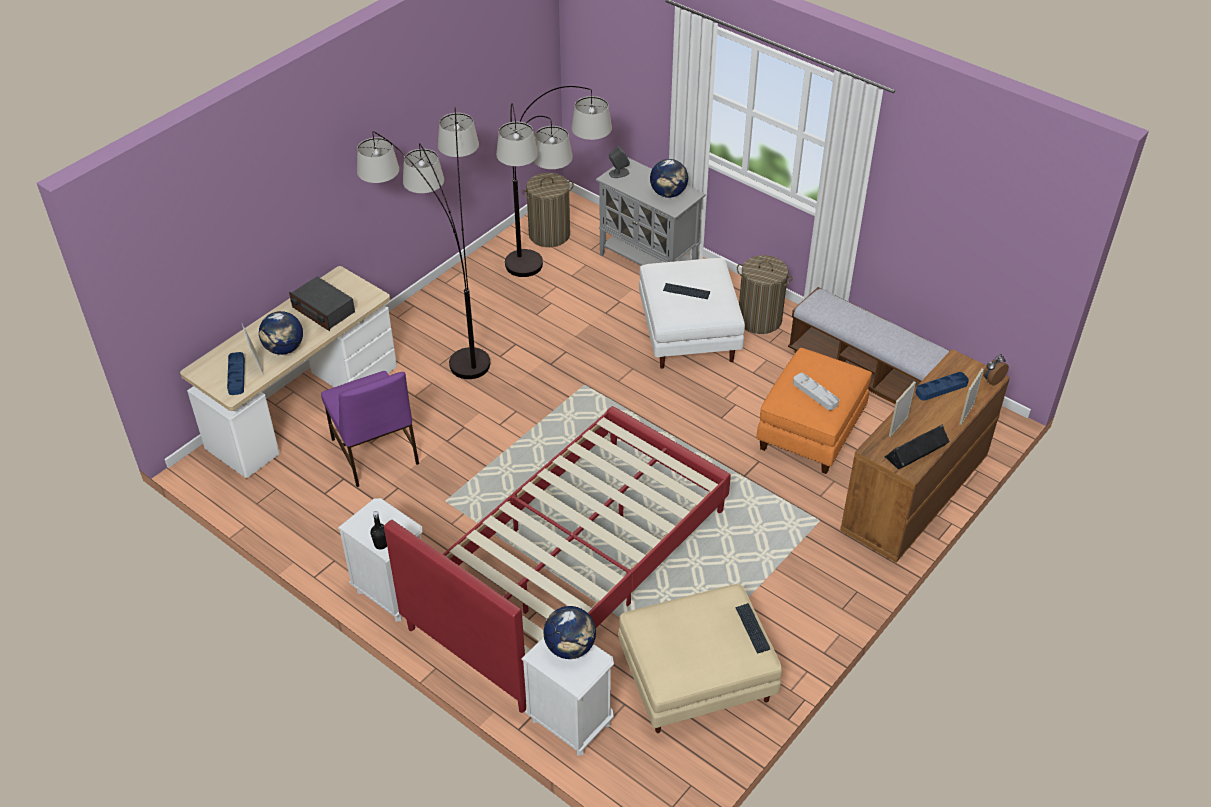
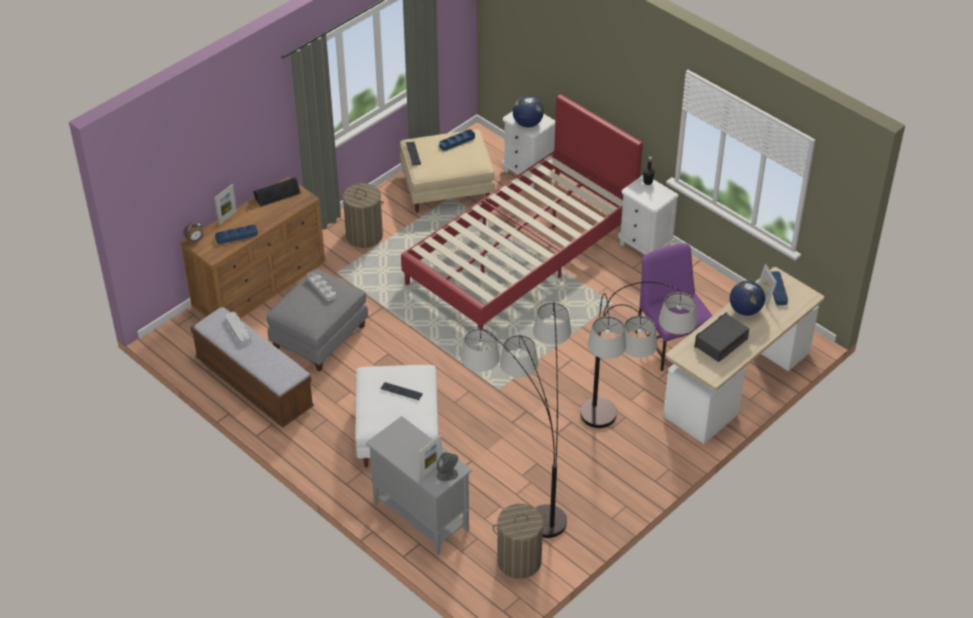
camera: 175 degrees left, 0 degrees up
(323, 310) = (720, 343): radio -> radio turned 90 degrees counterclockwise
(668, 194) = (402, 444): globe -> none
(686, 656) = (457, 142): none -> blue tray
(759, 319) = (329, 443): laundry basket -> laundry basket (364, 236)
(811, 432) = (319, 336): orange ottoman -> grey ottoman
(895, 346) = (238, 330): none -> grey tray
(898, 426) = (281, 212): picture frame -> picture frame (431, 469)

